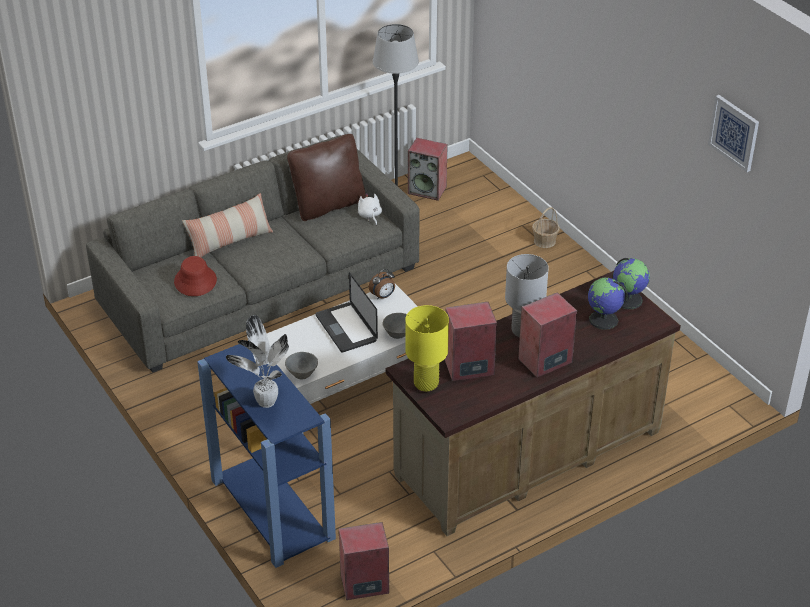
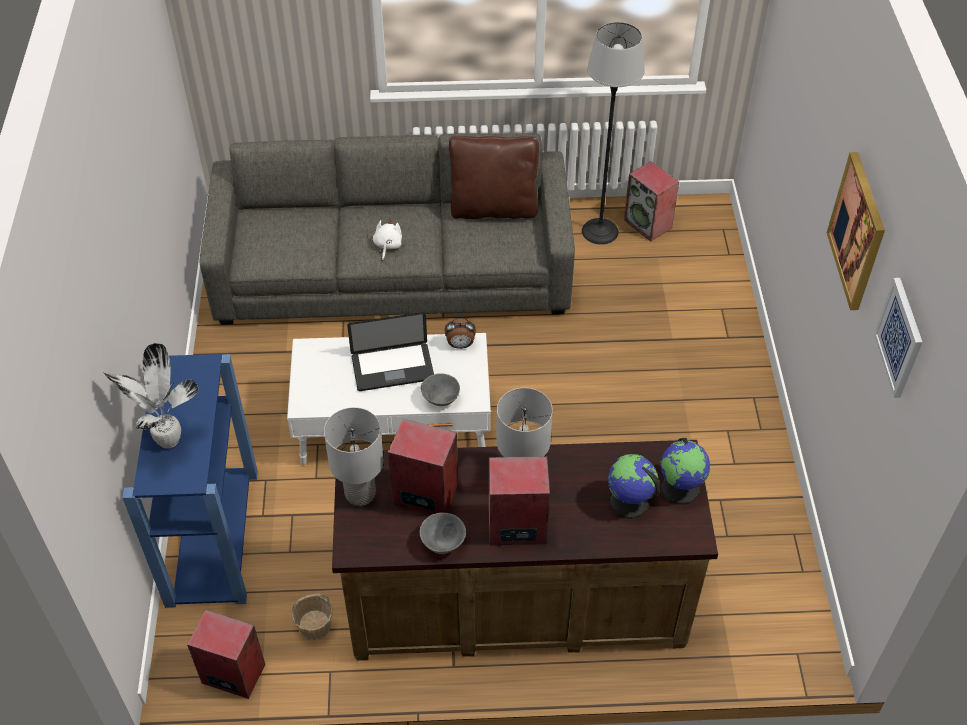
camera: 30 degrees right, 10 degrees up
(195, 281) = (292, 245): red hat -> none
(230, 241) = (363, 212): pillow -> none
(303, 373) = (308, 403): grey bowl -> grey bowl (444, 543)
(346, 328) = (392, 368): laptop -> laptop turned 105 degrees counterclockwise
(370, 216) = (525, 239): white plush toy -> white plush toy (387, 246)
(426, 385) = (361, 496): yellow table lamp -> grey table lamp
(544, 241) = (732, 339): basket -> basket (314, 625)
(659, 89) = (858, 231): none -> picture

